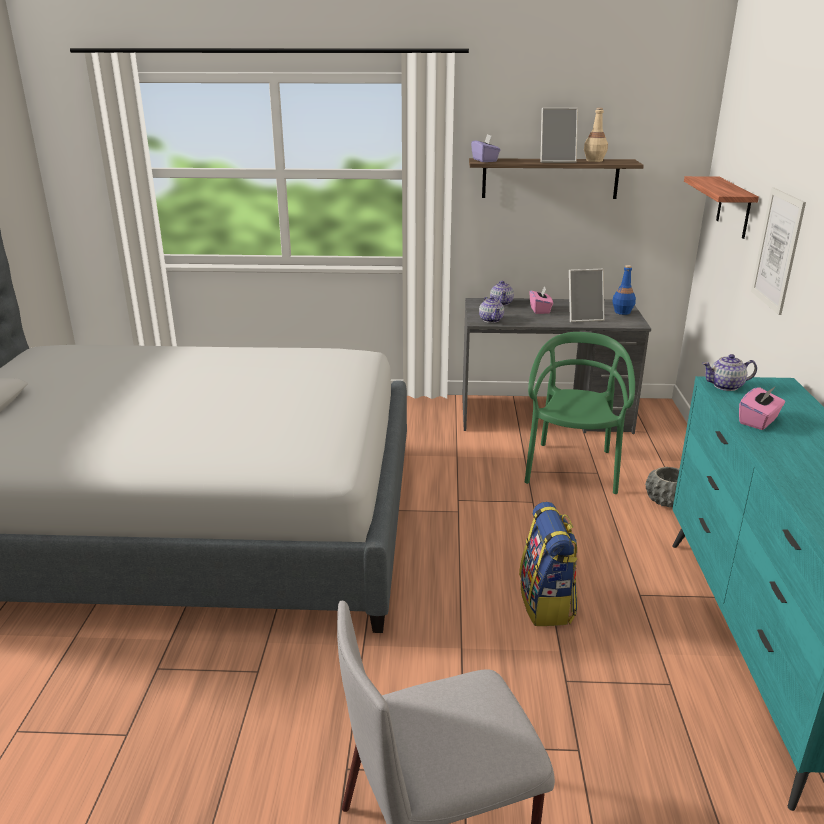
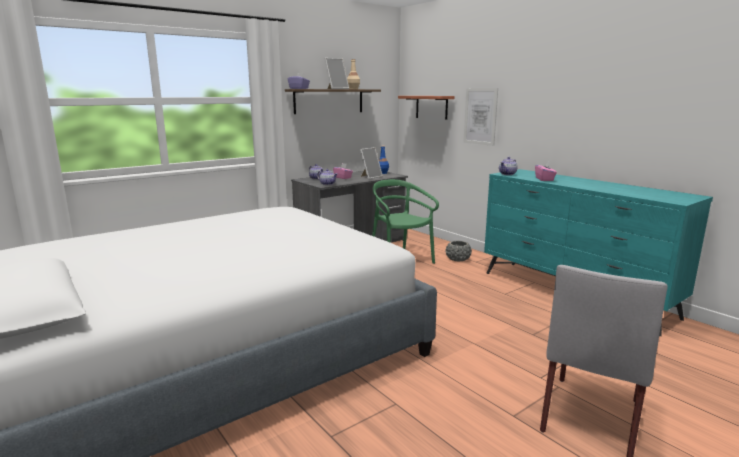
camera: 40 degrees left, 10 degrees down
(547, 604) = (478, 311): backpack -> none

